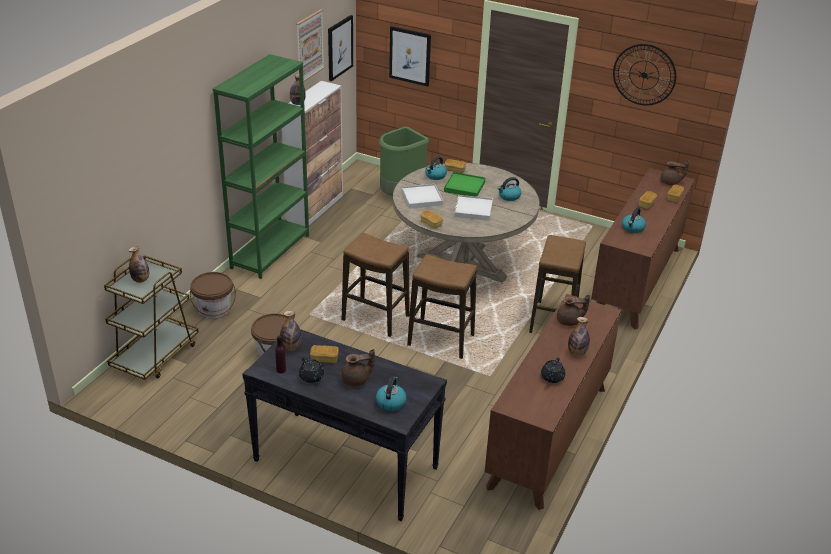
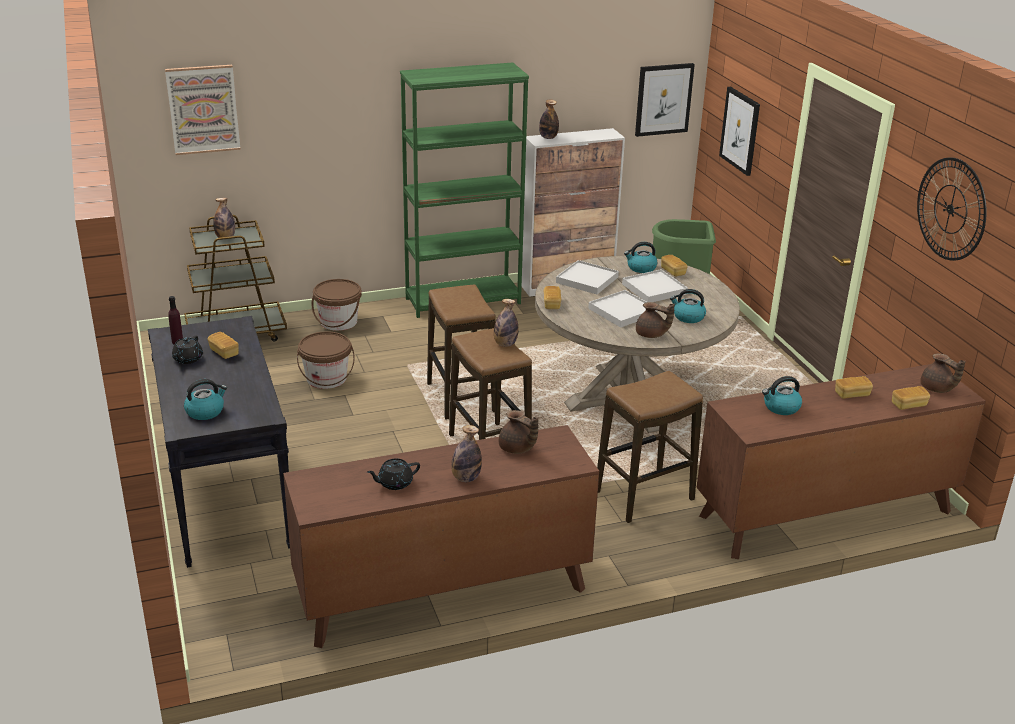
camera: 45 degrees right, 5 degrees down
(291, 347) = (218, 330): bottle -> bottle (505, 344)
(309, 46) = (598, 77): picture -> picture (203, 109)
(356, 380) = (214, 380): brown teapot -> brown teapot (651, 335)
(464, 186) = (654, 289): green tray -> white tray

